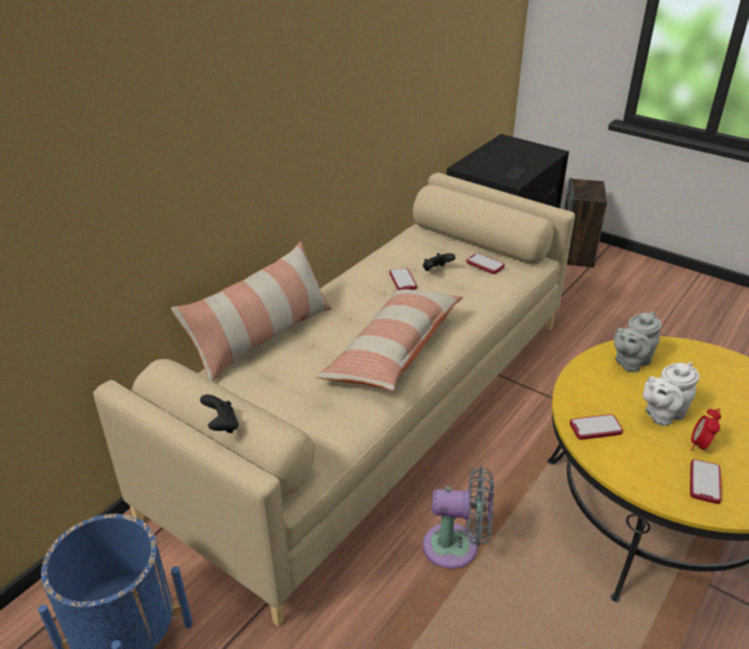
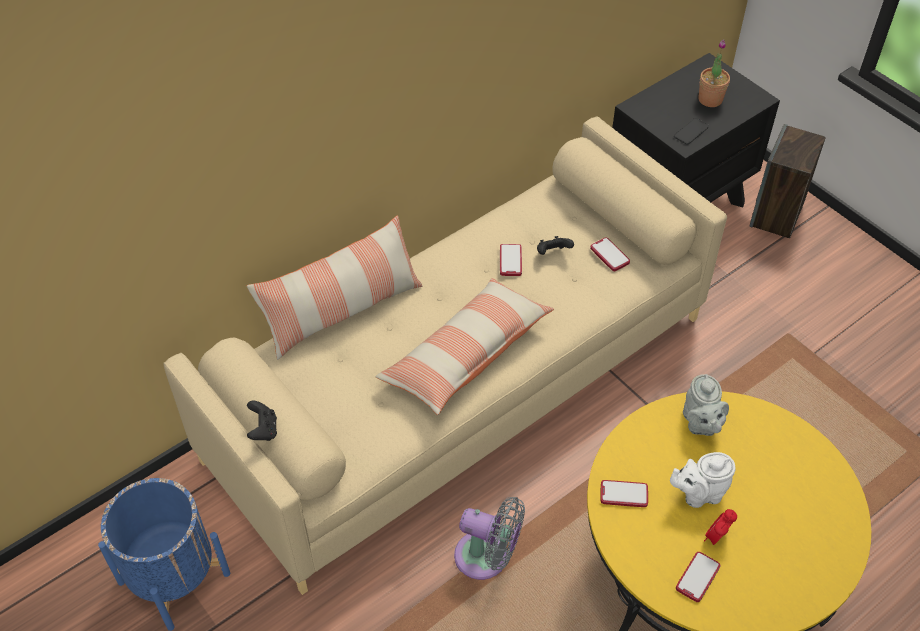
camera: 15 degrees right, 15 degrees up
(517, 156) = (710, 99): none -> potted plant
(630, 362) = (700, 424): grey teapot -> grey teapot turned 75 degrees counterclockwise

